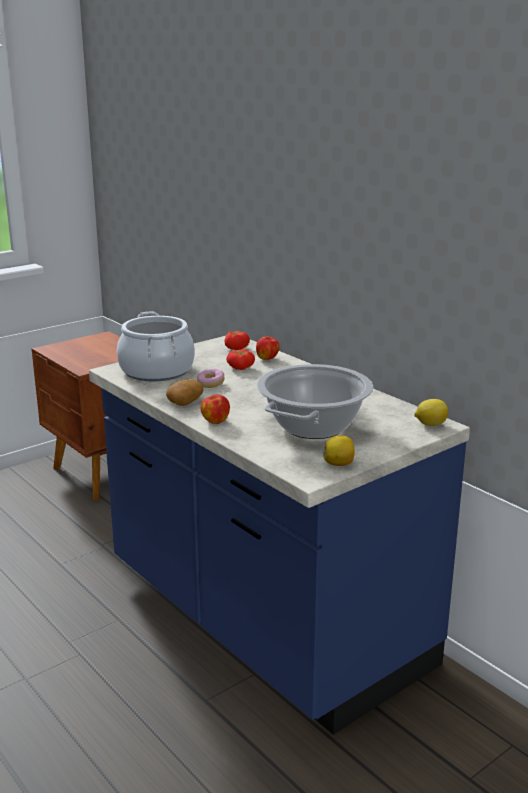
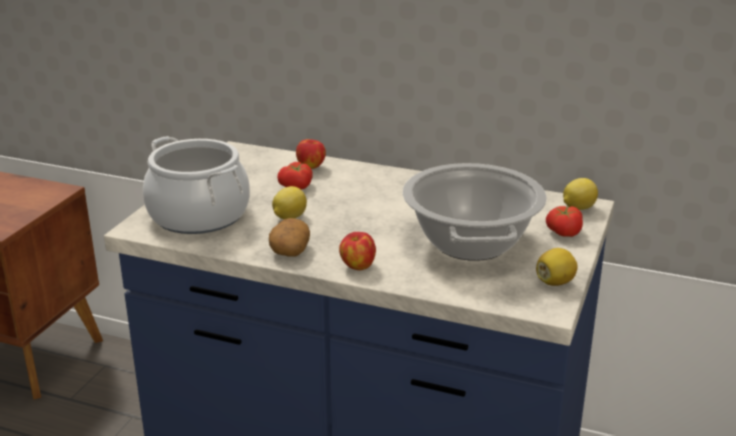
camera: 30 degrees left, 5 degrees up
(210, 384) = (289, 217): donut -> lemon
(235, 348) = (256, 161): tomato -> tomato (563, 232)

